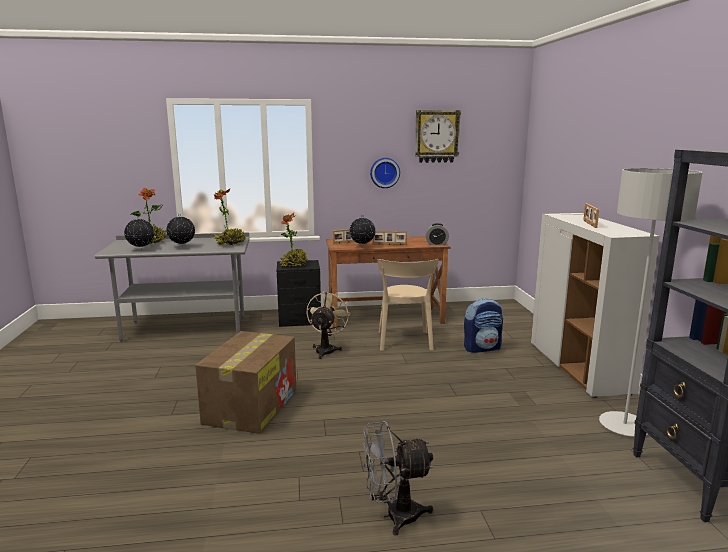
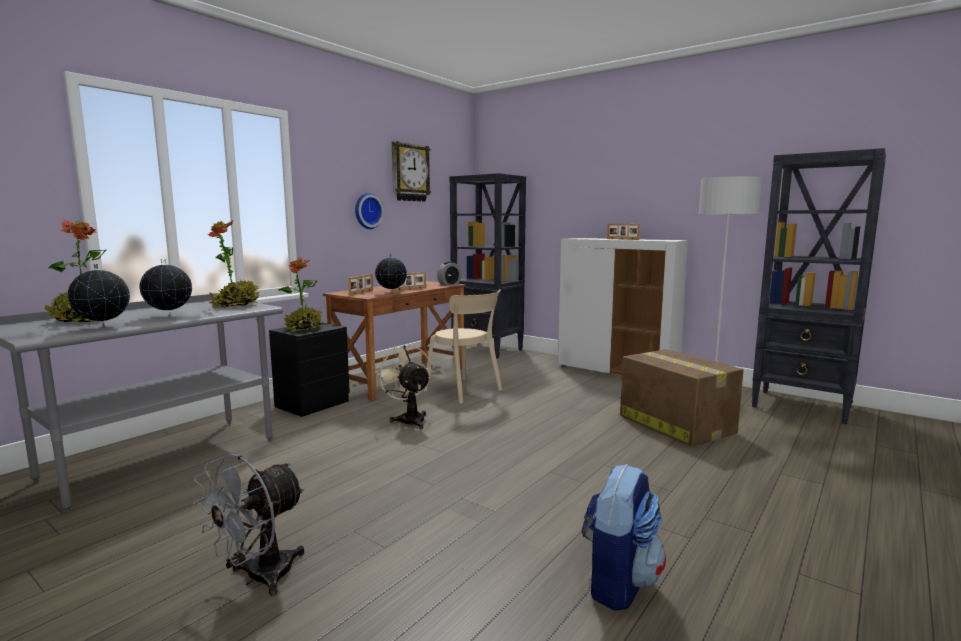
camera: 45 degrees left, 5 degrees down
(252, 405) = (457, 493): cardboard box -> cardboard box (674, 423)
(393, 516) = (760, 506): grey fan -> grey fan (258, 578)
(482, 348) = (533, 377): backpack -> backpack (618, 582)
(505, 311) = (488, 350): none -> black bookcase

